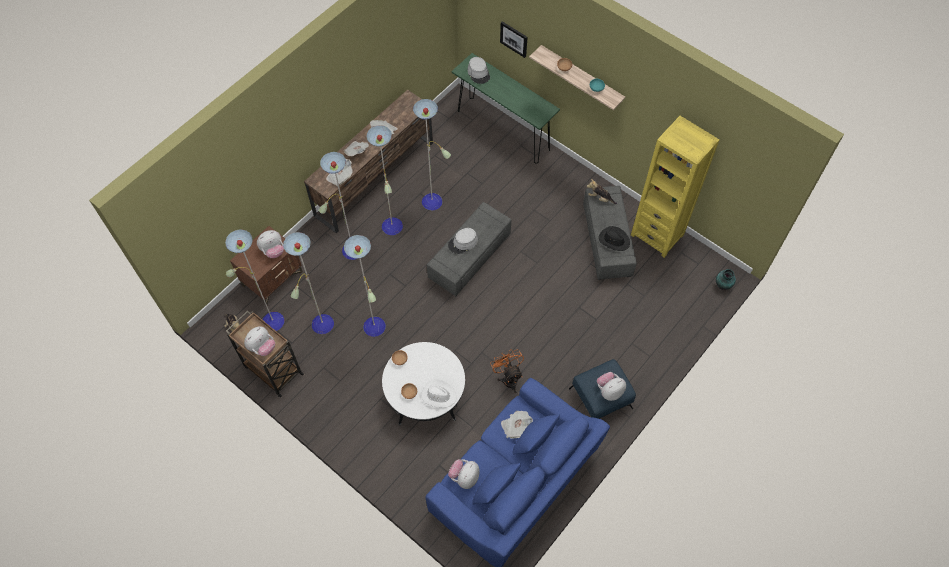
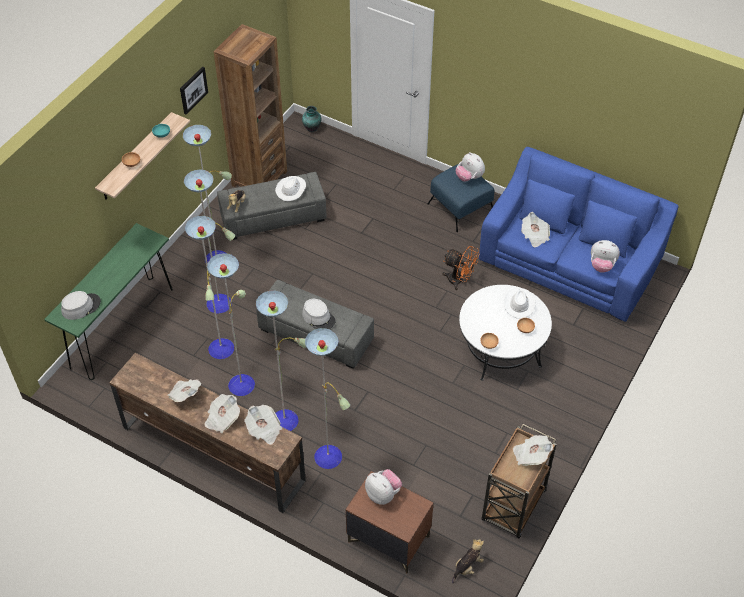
camera: 100 degrees left, 10 degrees down
(262, 347) = (530, 455): plush toy -> newspaper
(322, 325) = (441, 467): floor lamp -> floor lamp (221, 303)
(508, 378) = (459, 281): orange fan -> orange fan turned 120 degrees counterclockwise
(514, 39) = (71, 227): picture -> picture (193, 90)
(614, 240) = (291, 189): black hat -> white hat
(657, 235) = (259, 178): yellow bookcase -> brown bookcase

